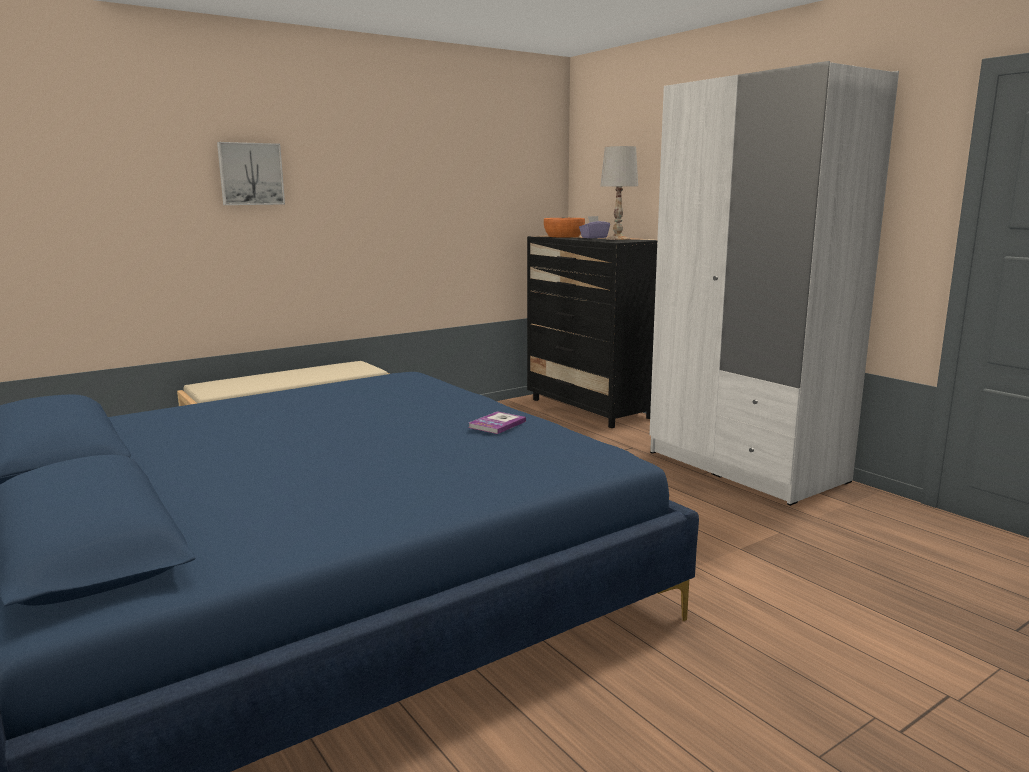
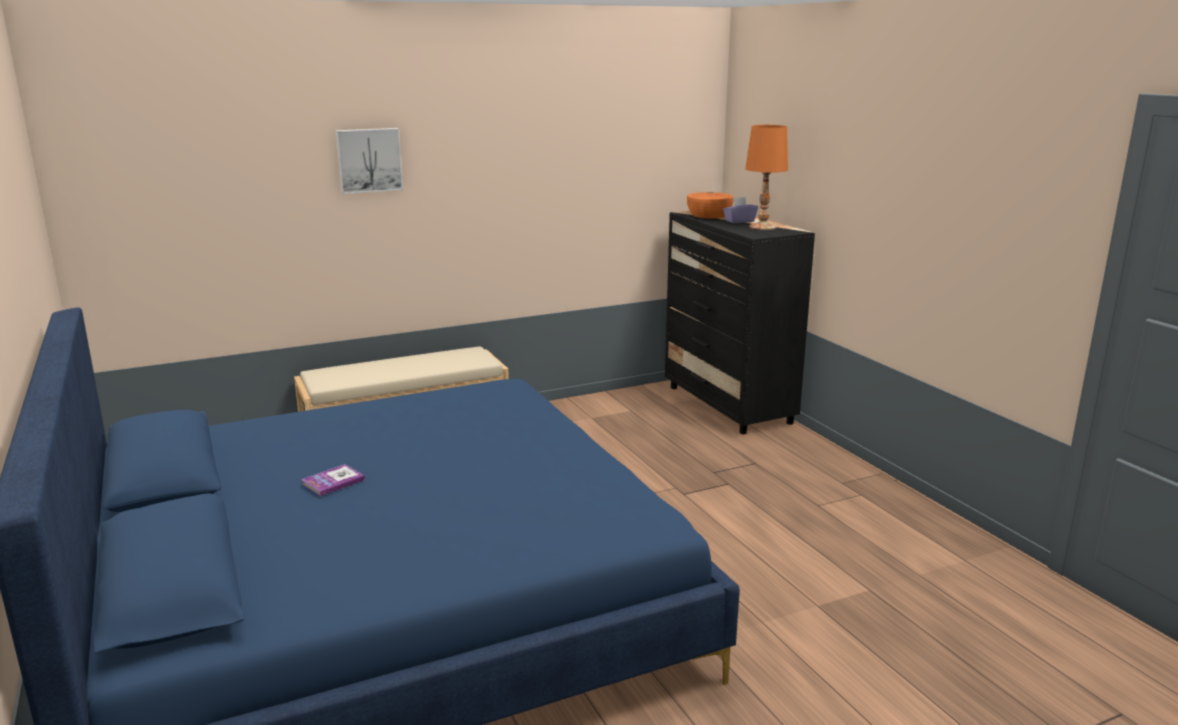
camera: 10 degrees right, 5 degrees up
(497, 424) = (565, 469): book -> book (333, 482)
(617, 239) = (762, 227): white table lamp -> orange table lamp
(745, 466) = (870, 500): white wardrobe -> none

